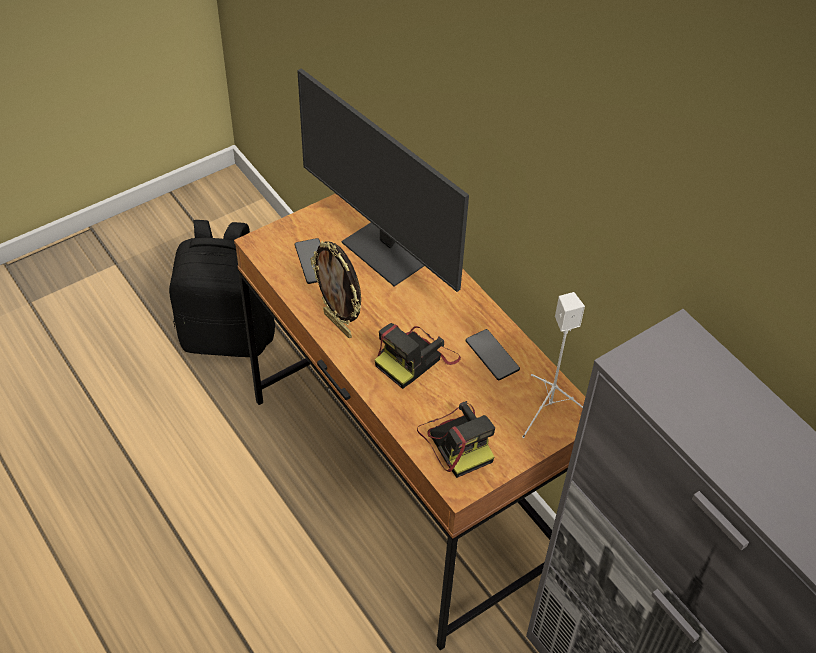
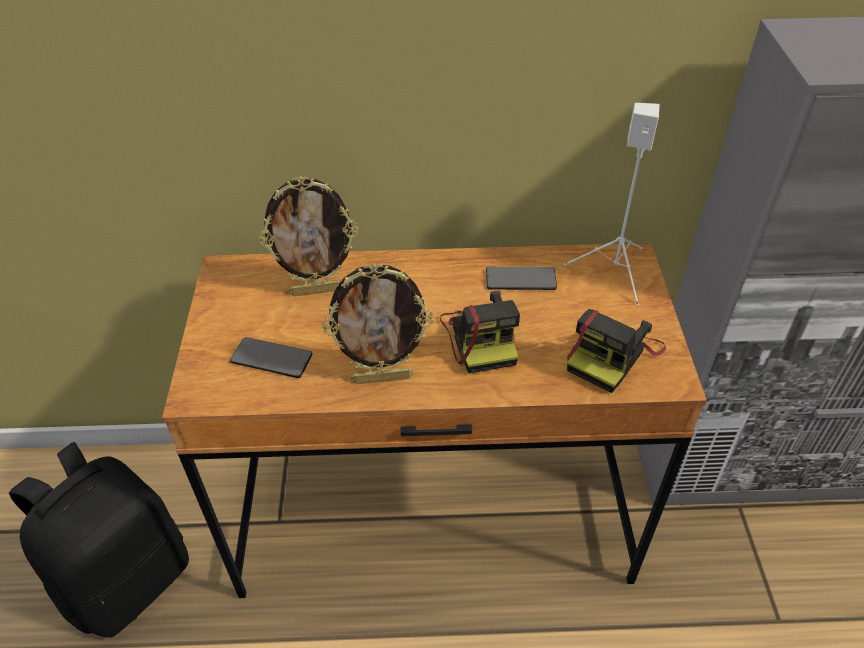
camera: 55 degrees left, 5 degrees down
(389, 250) = (318, 290): monitor -> picture frame
(457, 440) = (612, 354): camera -> camera turned 120 degrees clockwise

